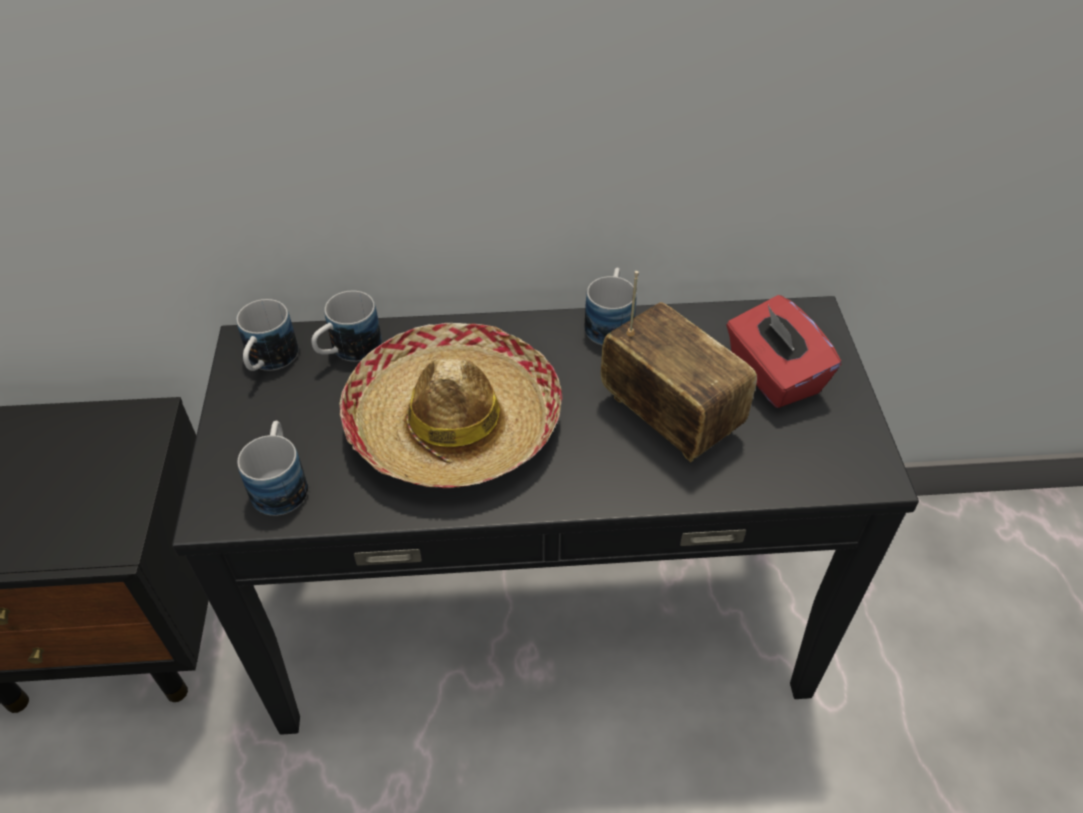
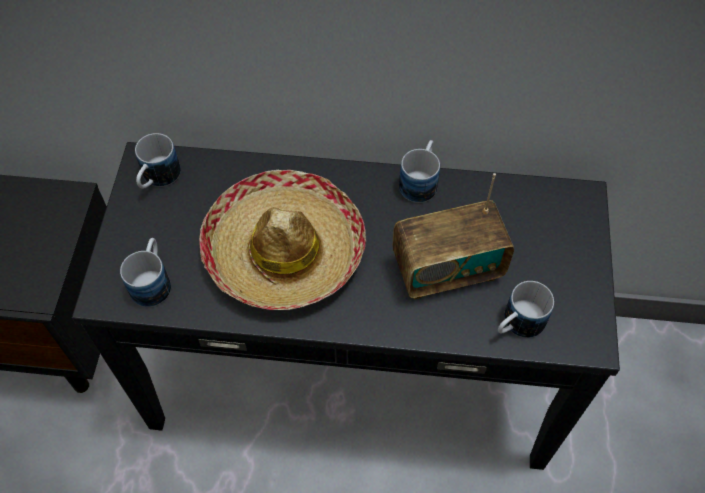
camera: 10 degrees right, 10 degrees up
(348, 351) = (217, 178): mug -> mug (517, 325)
(669, 416) = (447, 270): radio -> radio turned 105 degrees clockwise
(772, 375) = (536, 246): red tissue box -> none

